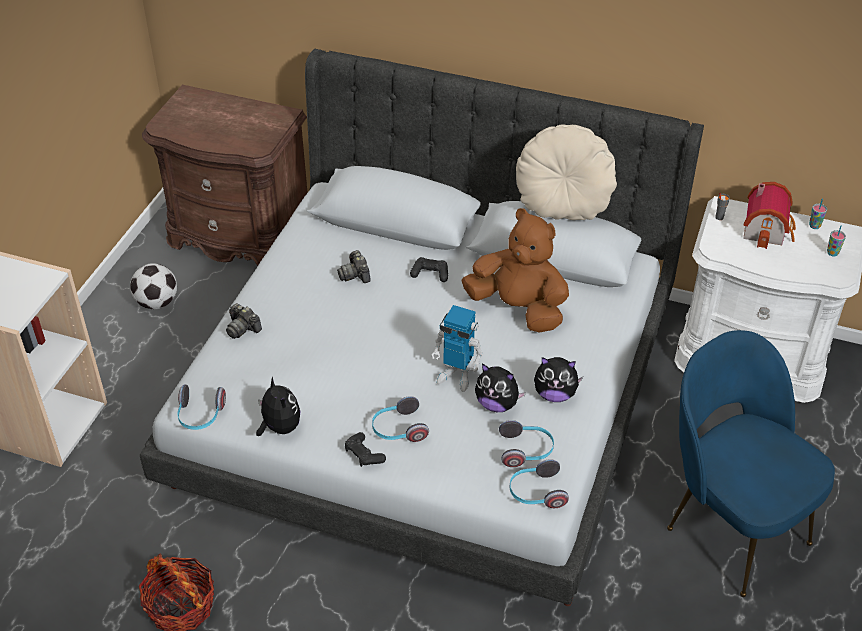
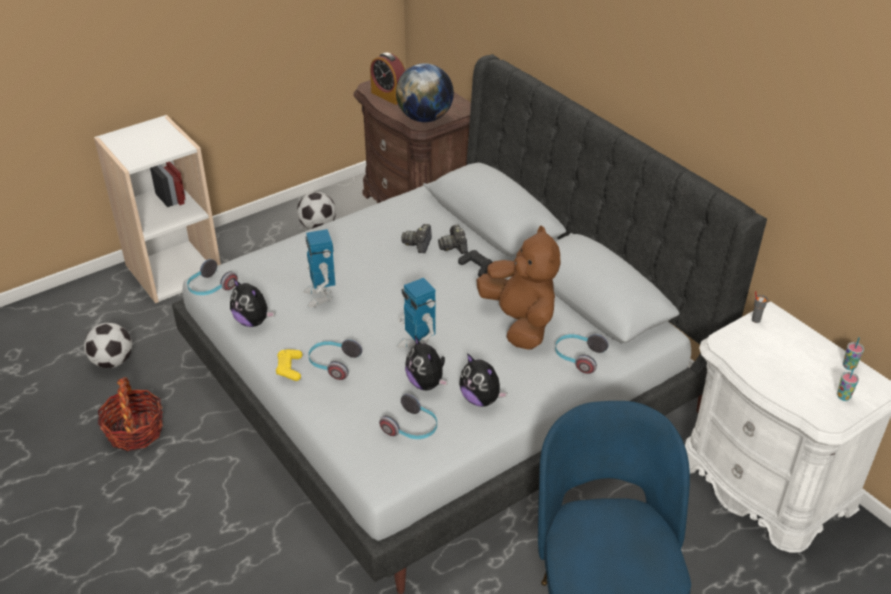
camera: 35 degrees right, 5 degrees down
(79, 551) = (112, 362): none -> football
(192, 129) = (389, 96): none -> alarm clock
(242, 328) = (300, 245): camera -> camera (454, 246)
(255, 140) = (425, 118): none -> globe
(279, 427) = (253, 321): plush toy -> plush toy turned 120 degrees clockwise
(321, 370) = (320, 296): none -> toy robot
(364, 454) = (289, 369): black game controller -> yellow game controller
(536, 493) = (386, 463): headphones -> headphones (578, 357)
(563, 209) = (613, 255): beige pillow -> none
(767, 230) = (794, 349): toy house -> none

